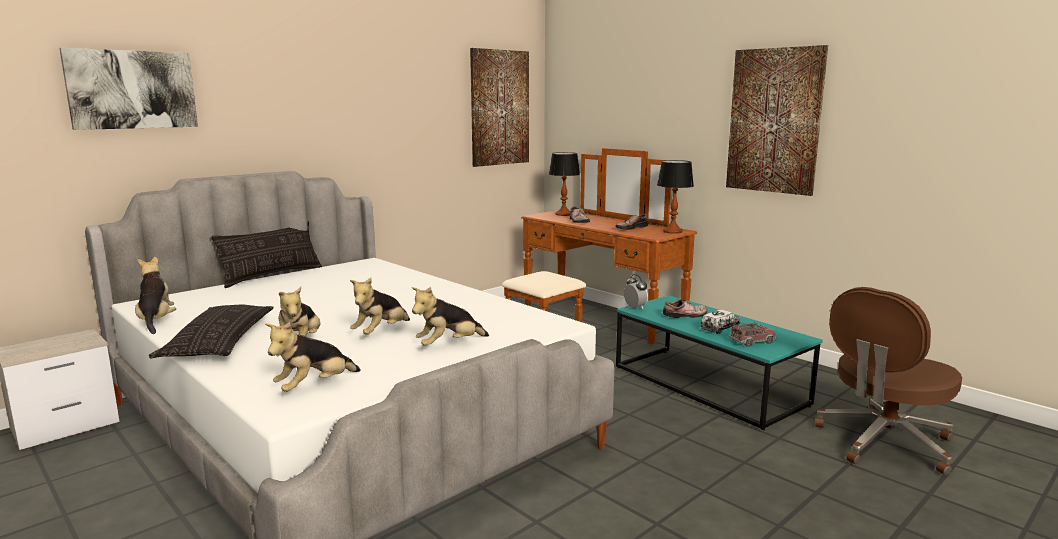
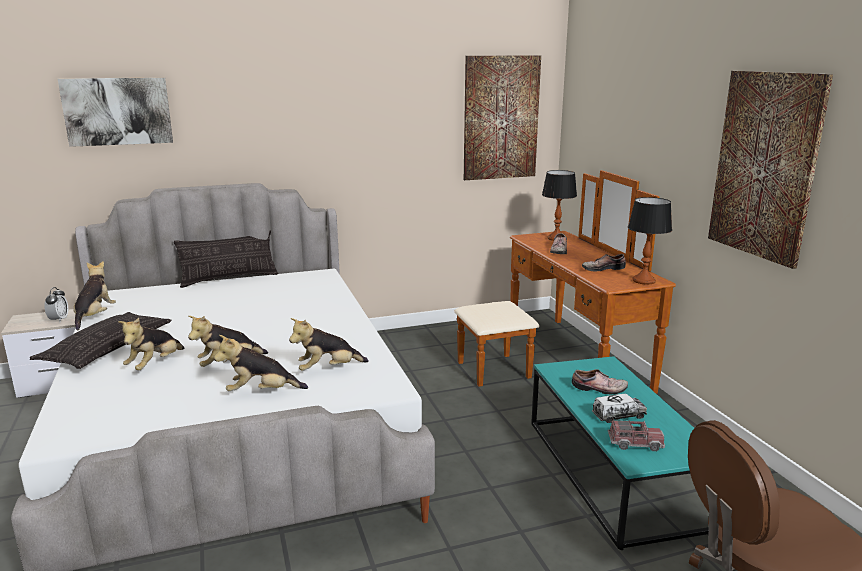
camera: 25 degrees right, 5 degrees up
(314, 387) = (107, 416): plush toy -> plush toy (328, 369)
(635, 308) = (554, 367): alarm clock -> alarm clock (59, 320)

